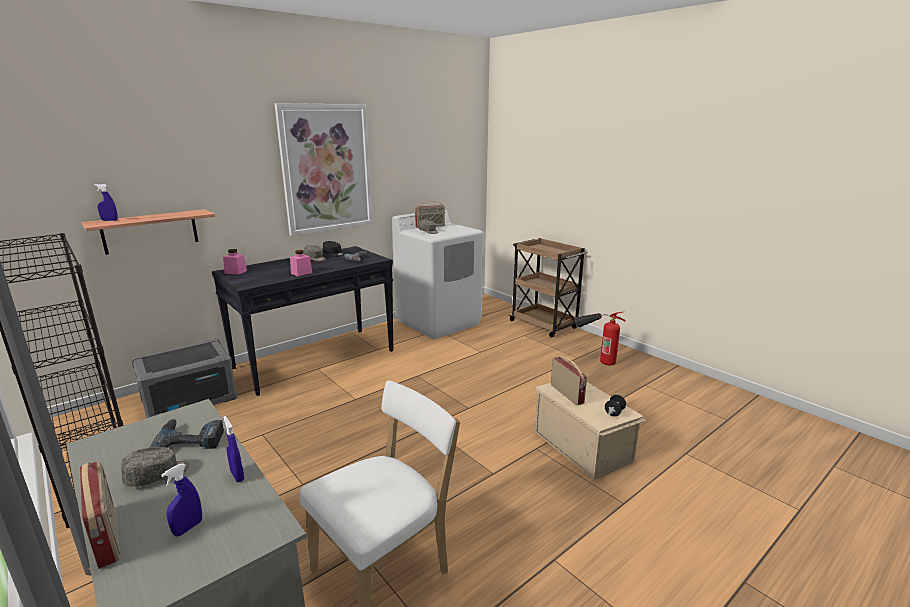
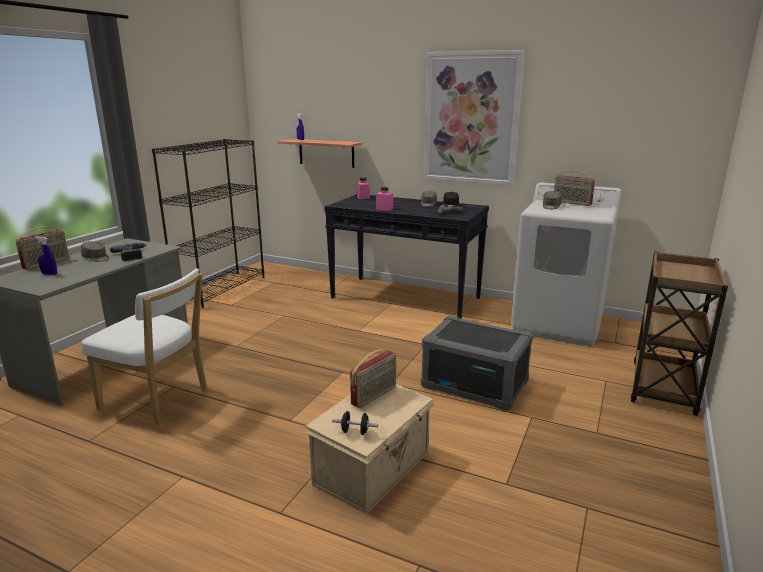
camera: 65 degrees right, 0 degrees up
(190, 399) = (309, 282): grey storage box -> grey storage box (475, 384)
(237, 476) = (95, 271): blue spray bottle -> none
(595, 357) = (621, 448): fire extinguisher -> none

